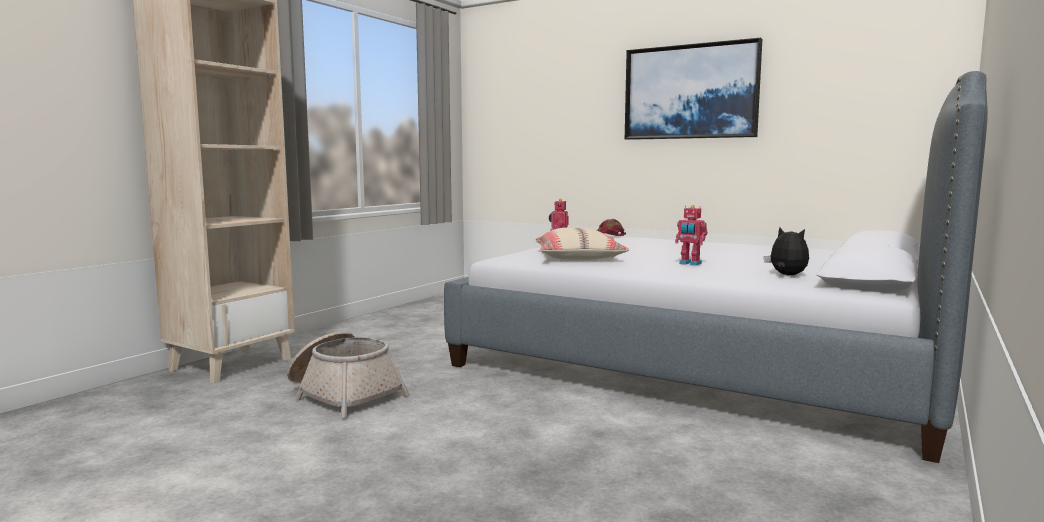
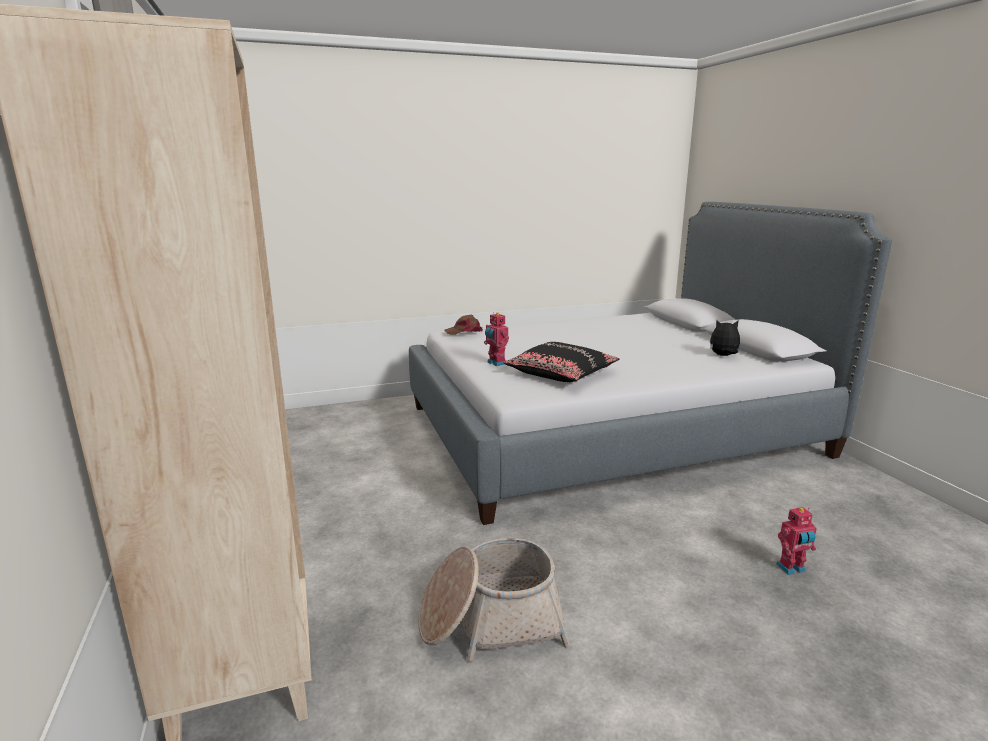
camera: 50 degrees left, 10 degrees up
(579, 258) = (561, 373): beige pillow -> black pillow
(689, 264) = (644, 358): toy robot -> toy robot (791, 568)
(690, 92) = (493, 178): picture -> none

